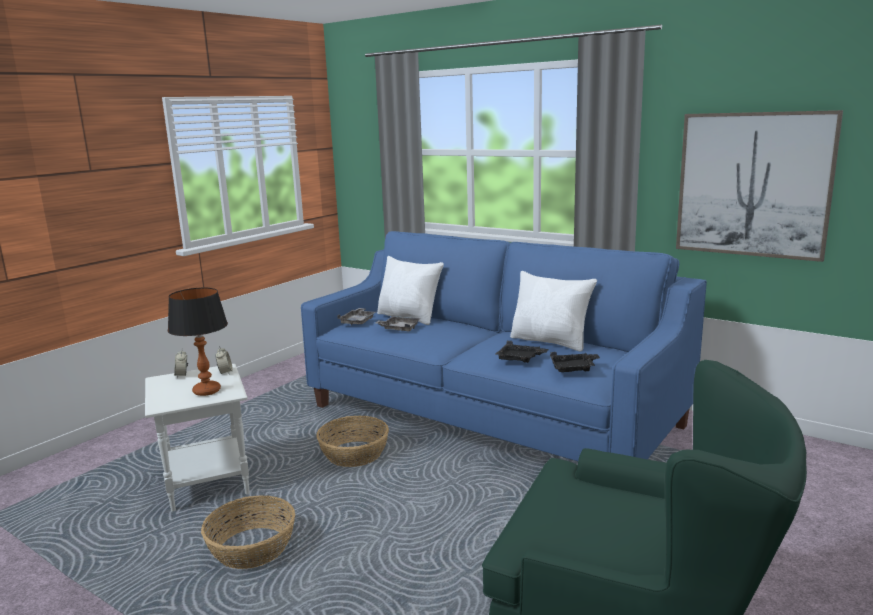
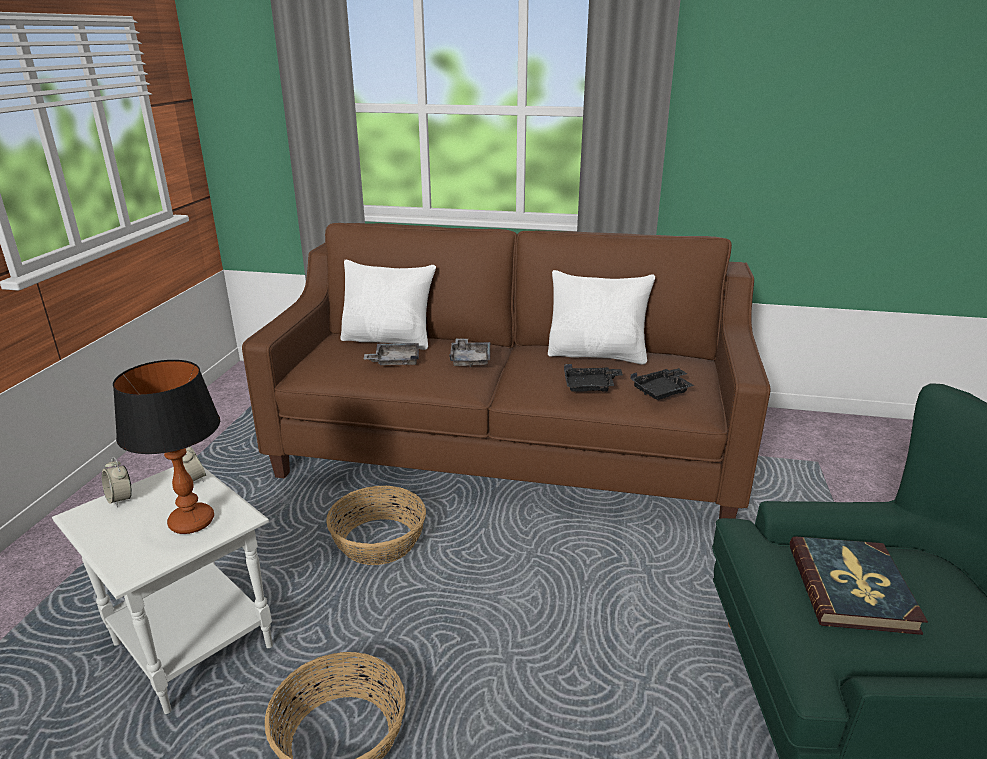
camera: 25 degrees left, 10 degrees up
(358, 321) = (327, 357): grey tray -> grey tray (470, 359)
(492, 416) = (509, 448): blue sofa -> brown sofa
(600, 511) = (852, 588): none -> book
(753, 185) = (790, 150): picture -> none

